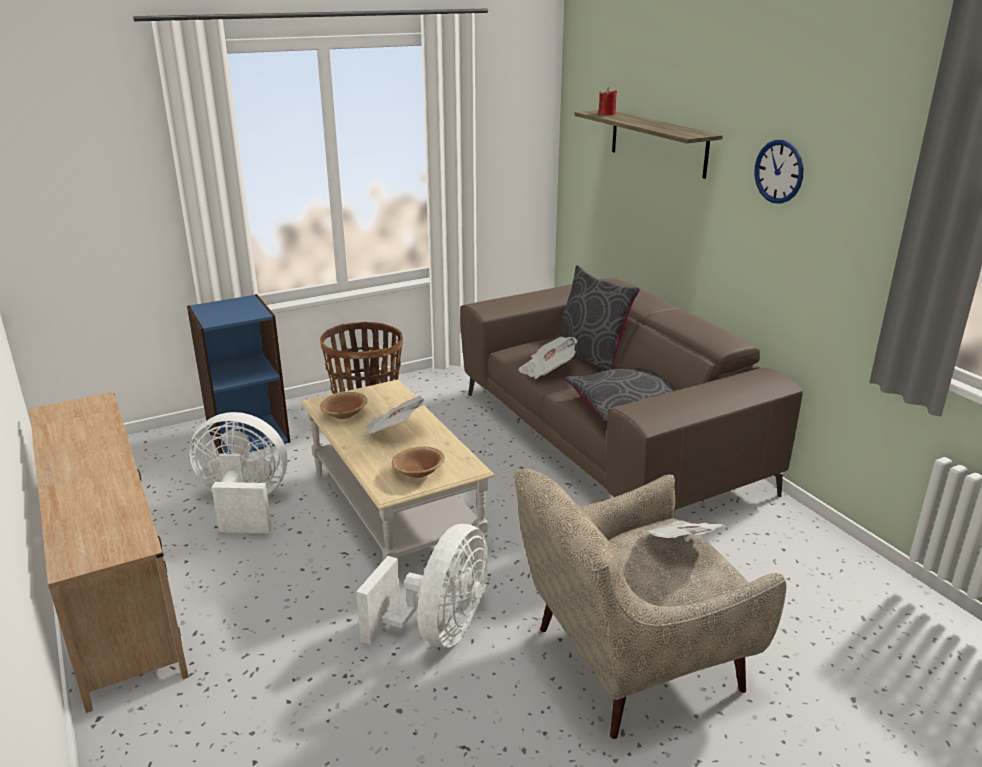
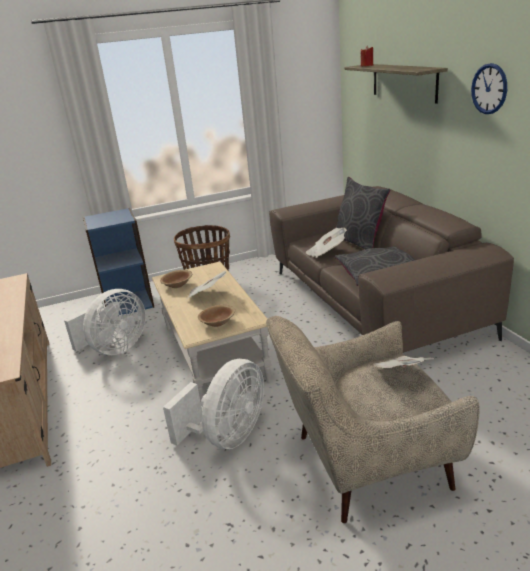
camera: 10 degrees right, 0 degrees up
(244, 505) = (115, 348): white fan -> white fan turned 120 degrees clockwise

